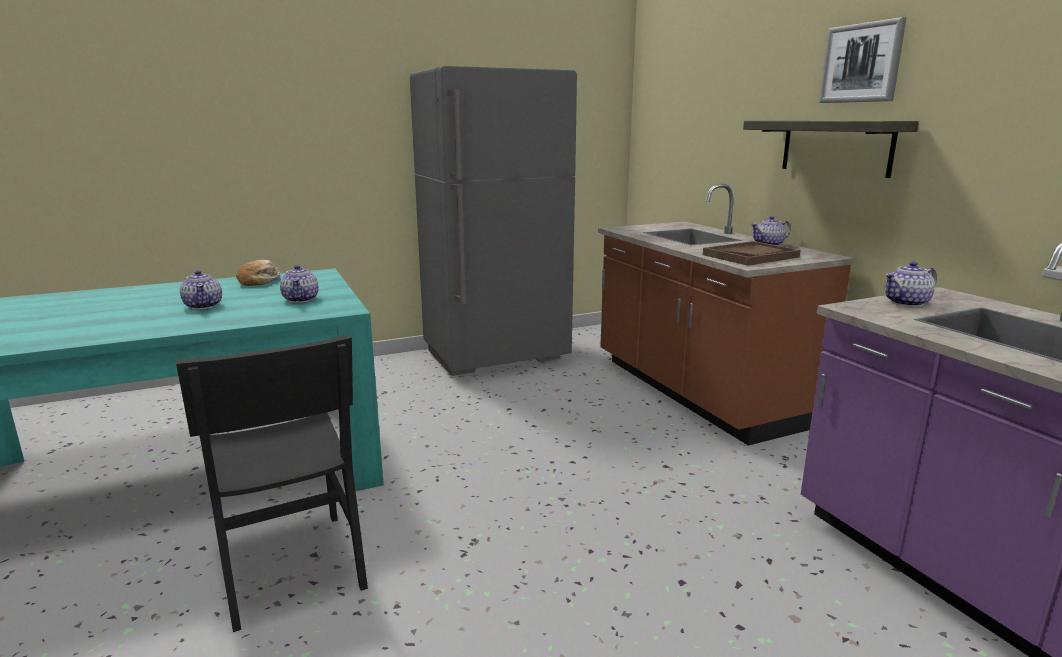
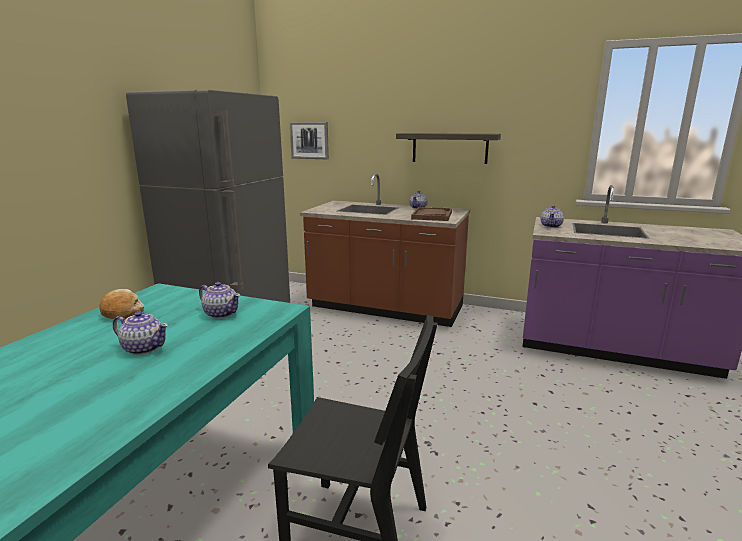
camera: 45 degrees left, 0 degrees up
(861, 63) = (461, 101): picture -> picture (309, 140)

